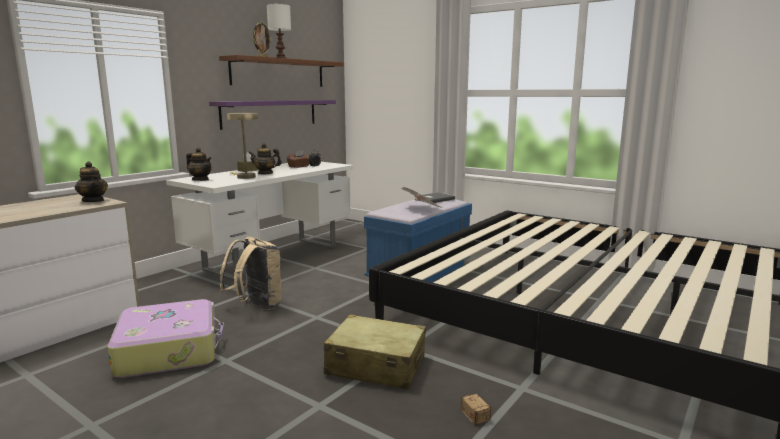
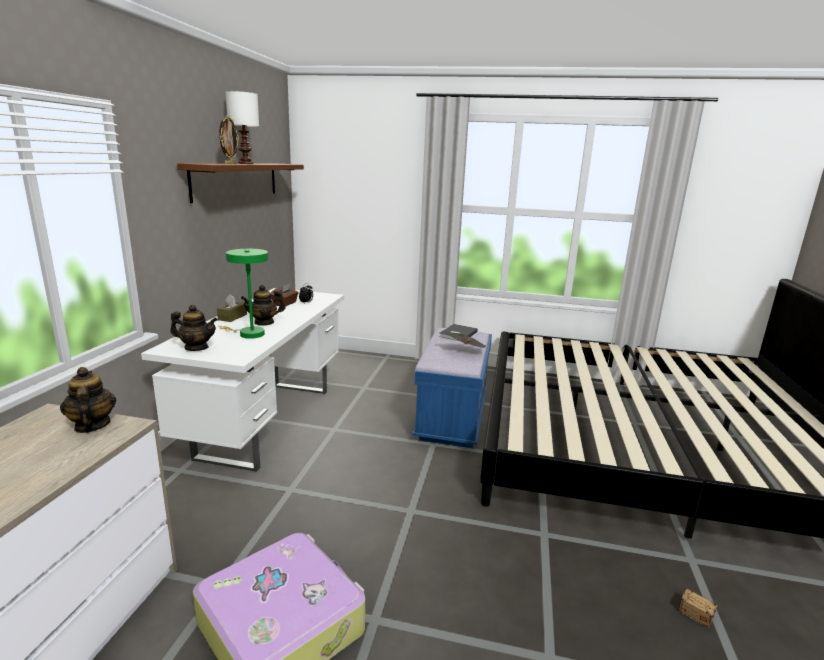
camera: 25 degrees left, 5 degrees up
(93, 201) = (92, 425): teapot -> teapot turned 135 degrees counterclockwise
(244, 177) = (248, 334): beige table lamp -> green table lamp
(256, 306) = (324, 510): beige backpack -> none
(270, 113) = (230, 234): purple shelf -> none
(376, 366) = (544, 571): beige suitcase -> none

